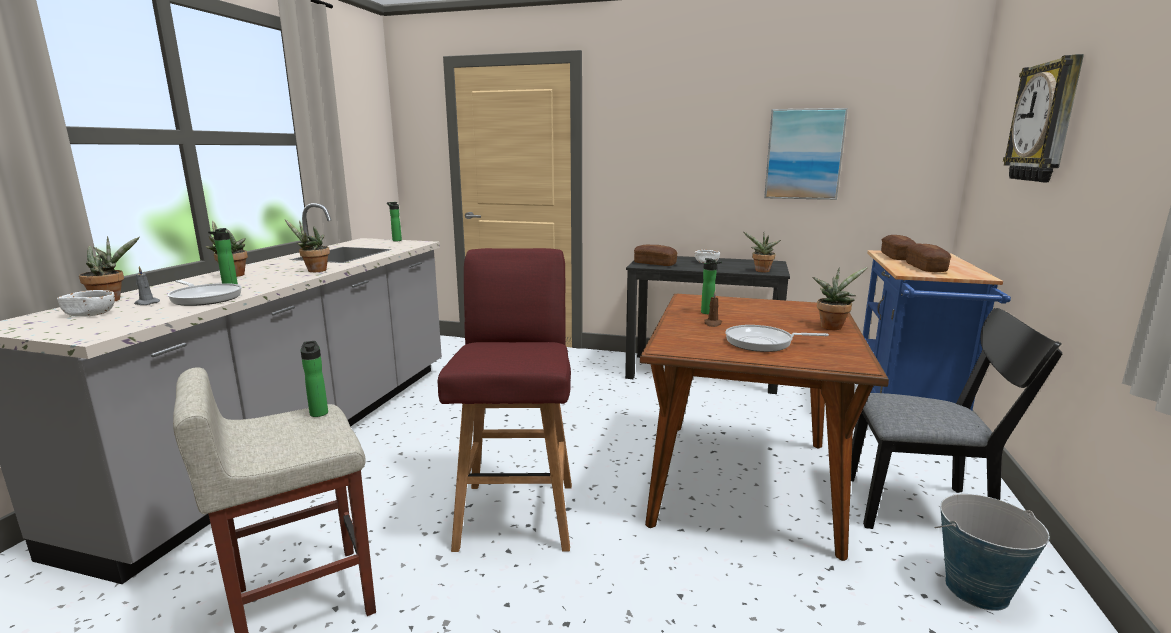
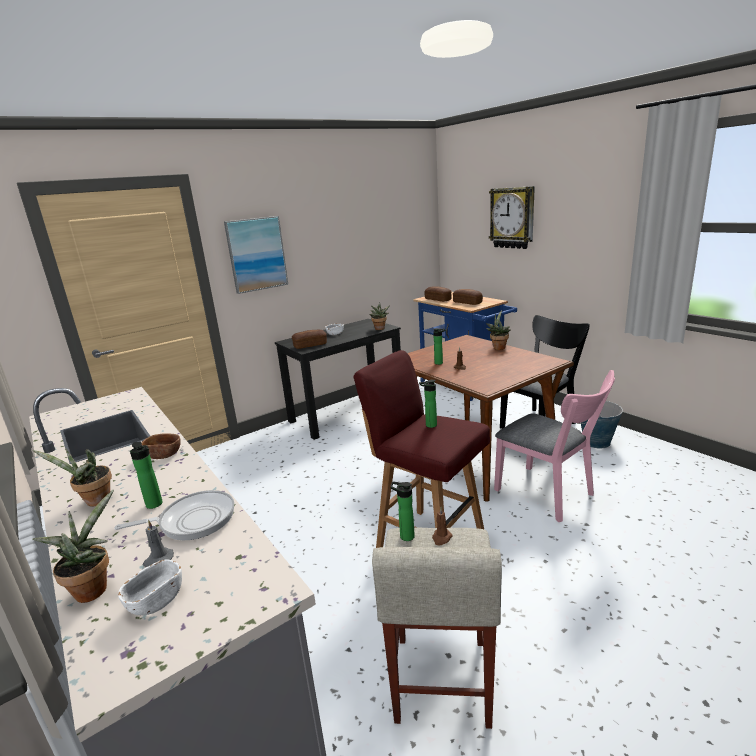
camera: 50 degrees left, 5 degrees up
(314, 270) = (163, 454): potted plant -> brown bowl
(323, 430) = (441, 538): none -> brown candle
(396, 240) = (91, 402): bottle -> bottle (429, 425)
(732, 580) = (549, 495): none -> pink chair
(763, 343) = (504, 367): frying pan -> none
(804, 154) = (365, 244): picture -> picture (256, 254)

